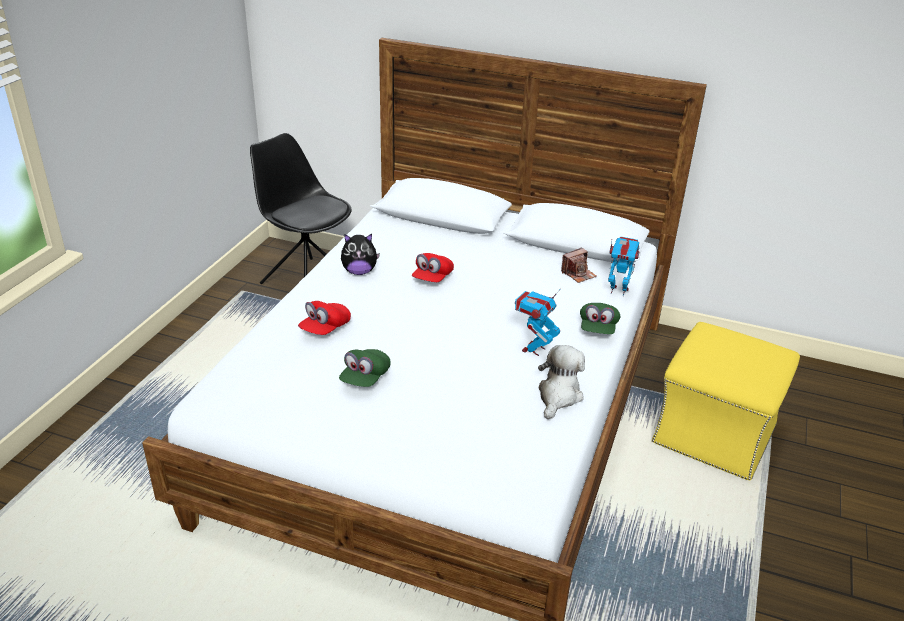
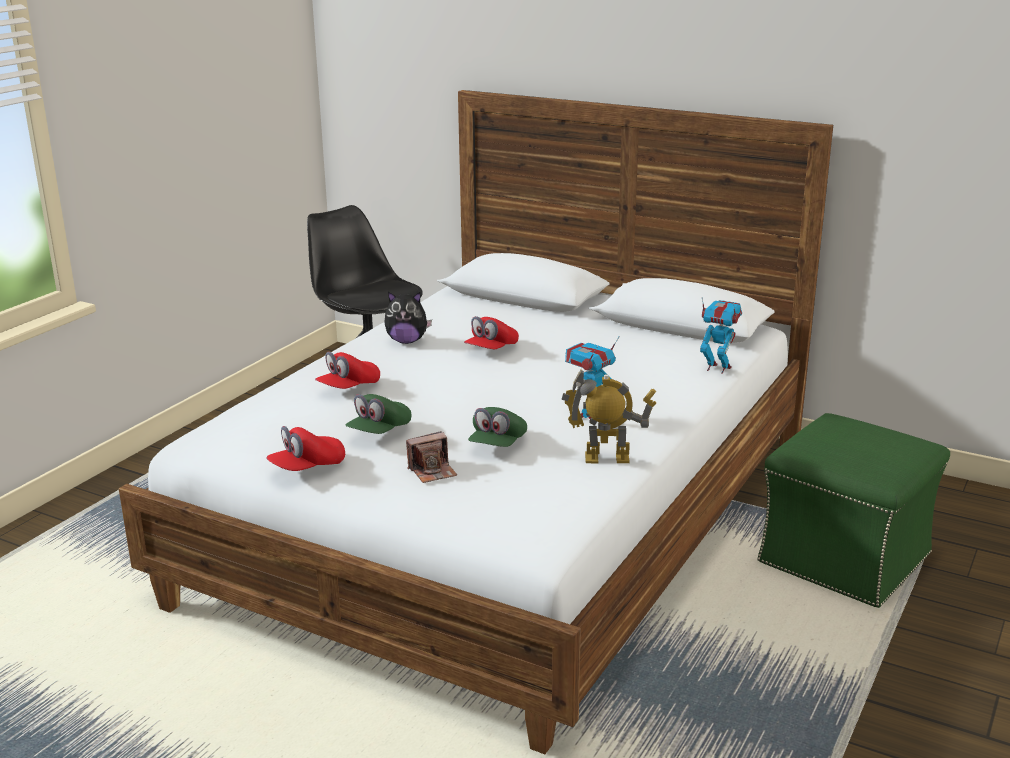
camera: 10 degrees right, 10 degrees down
(314, 423) = (307, 467): none -> red cap
(558, 396) = (606, 459): plush toy -> toy robot
(578, 274) = (672, 351): camera -> camera (432, 471)
(597, 328) = (678, 401): green cap -> green cap (498, 444)
(715, 434) = (846, 559): yellow ottoman -> green ottoman

